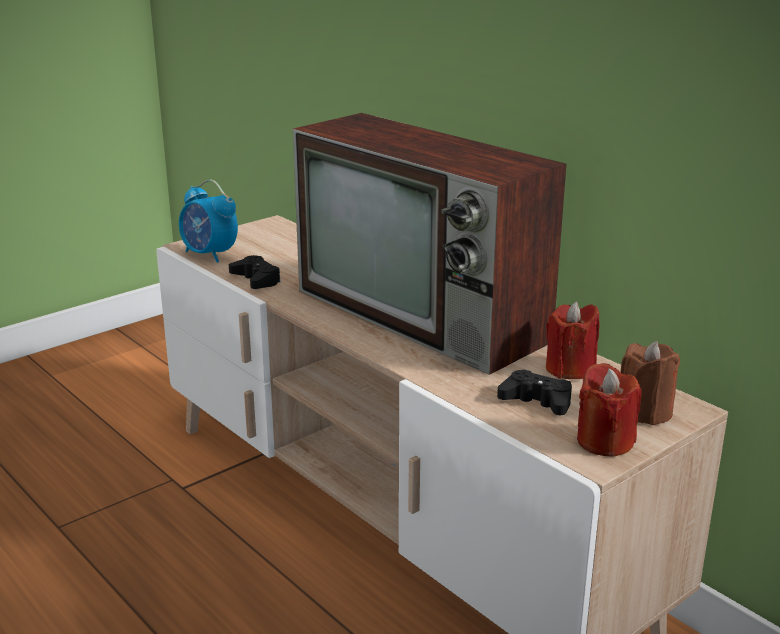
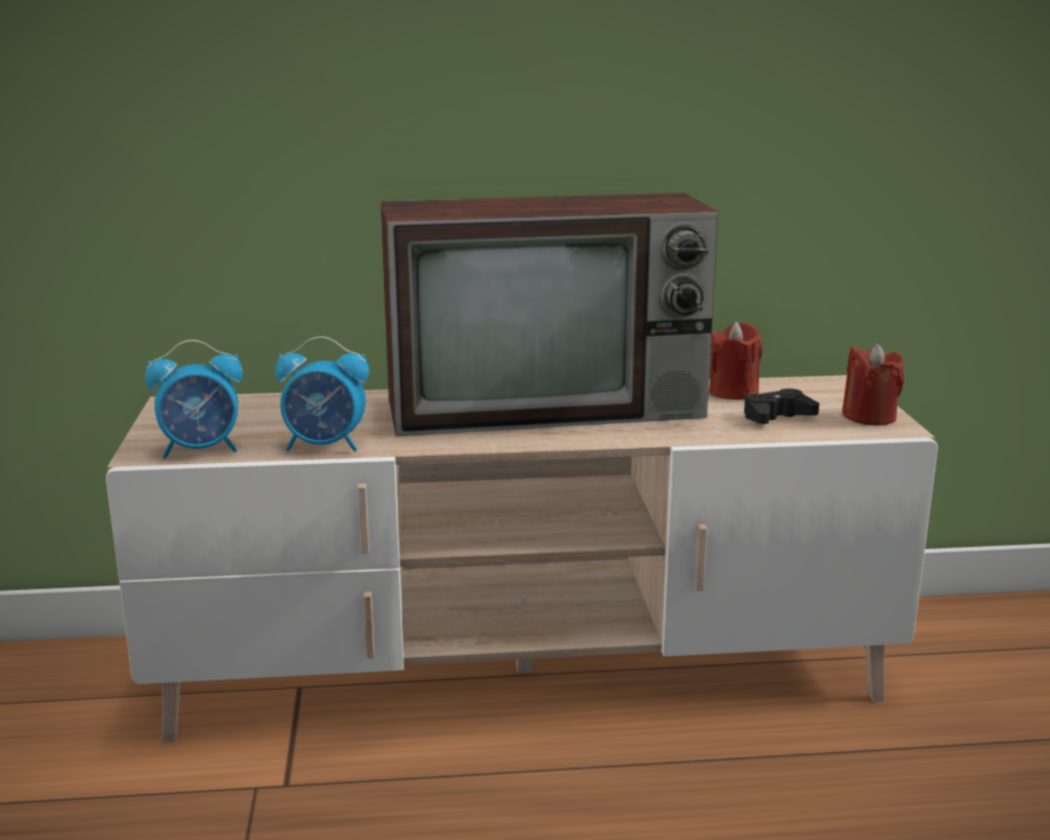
camera: 55 degrees left, 5 degrees down
(256, 279) = (325, 446): black game controller -> alarm clock
(645, 411) = (835, 393): brown candle -> none

